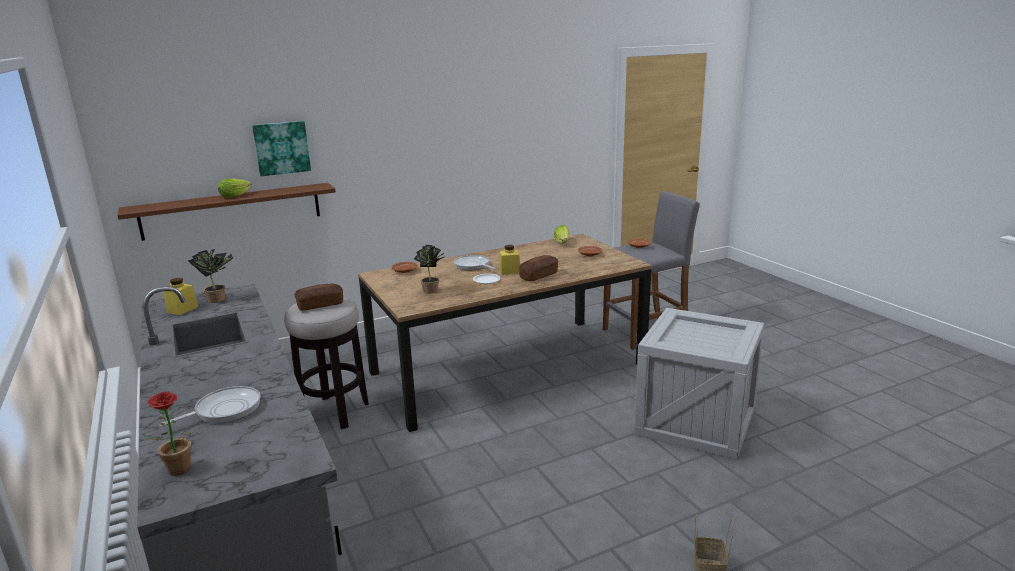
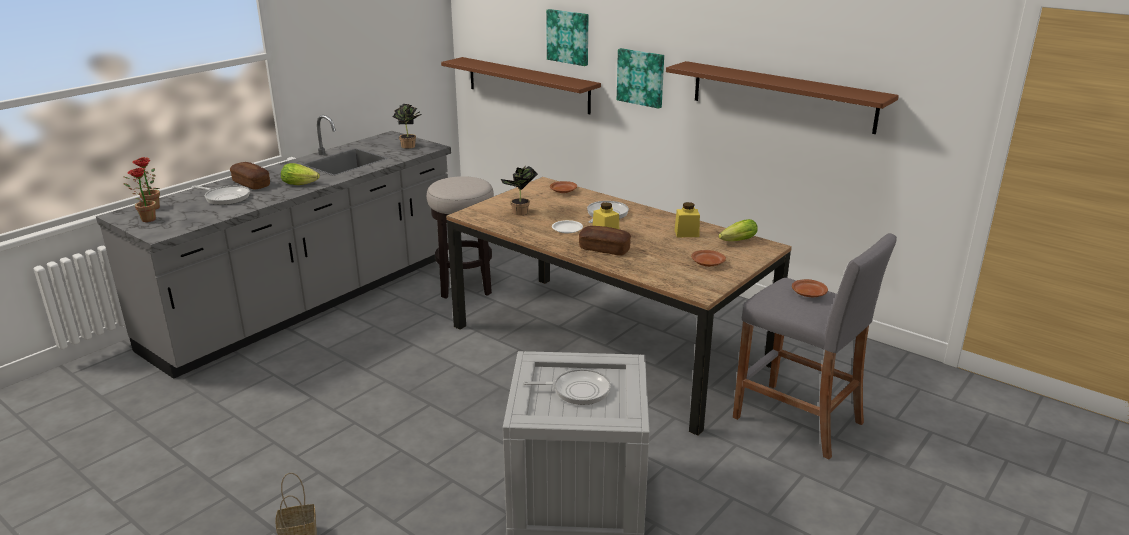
camera: 65 degrees right, 5 degrees up
(182, 309) = (383, 143): yellow jar -> yellow jar (686, 233)
(224, 475) = (145, 219): none -> potted plant
(237, 195) = (523, 71): lettuce -> lettuce (301, 184)
(320, 305) = (459, 184): bread -> bread (251, 184)
(371, 165) = (641, 77): none -> picture
(493, 147) = (781, 96): none -> brown shelf
(698, 337) = (577, 390): none -> frying pan

